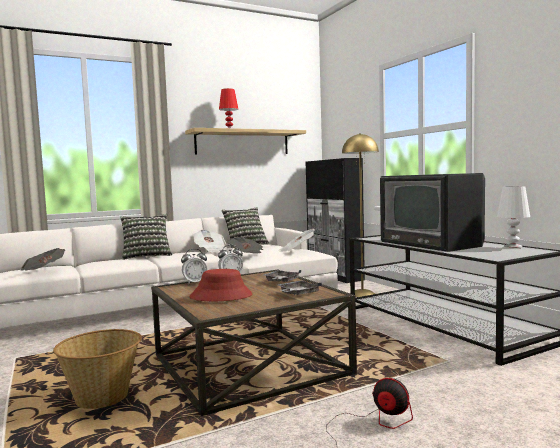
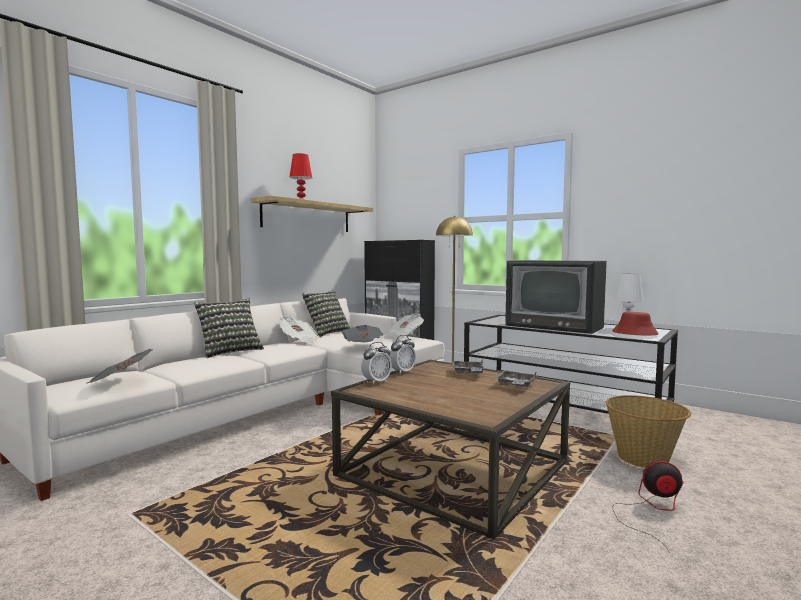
camera: 25 degrees left, 0 degrees up
(102, 398) = (344, 544): basket -> basket (644, 458)
(221, 296) = (444, 396): red hat -> red hat (634, 333)

